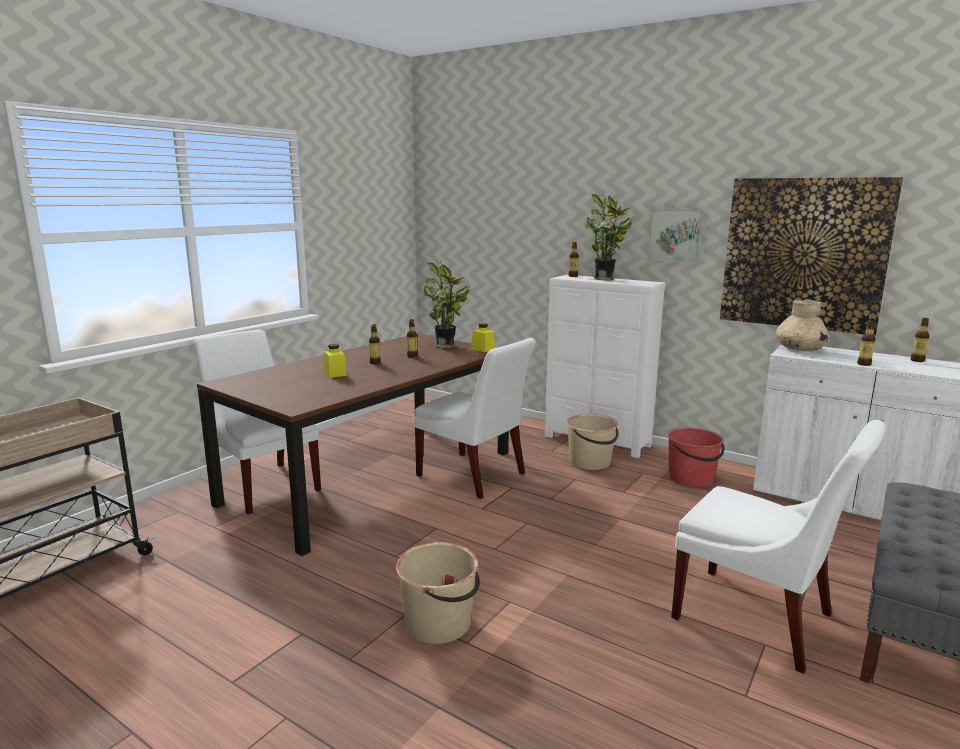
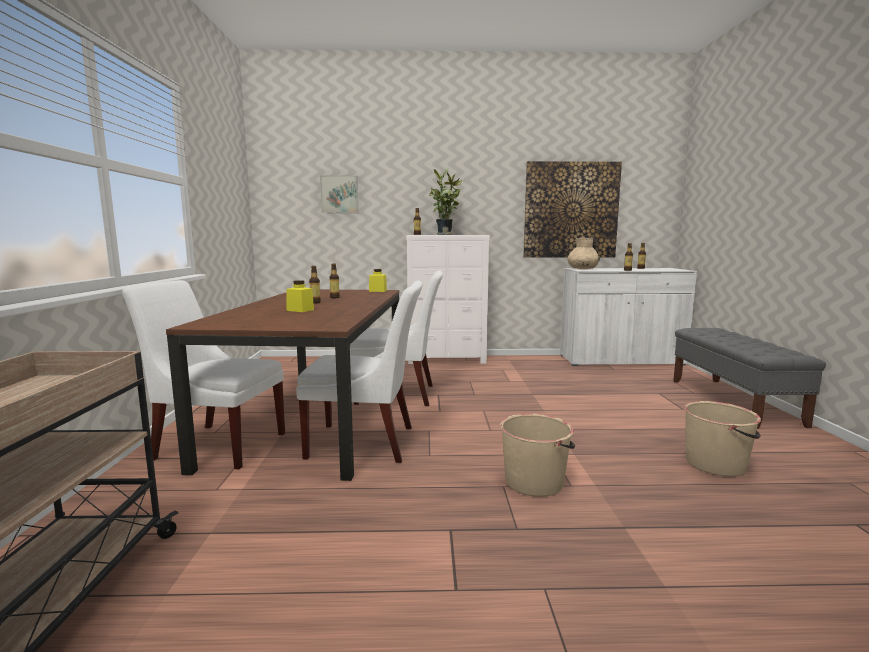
camera: 35 degrees left, 5 degrees down
(447, 346) = (345, 292): potted plant -> none
(590, 462) = (463, 371): beige bucket -> beige bucket (716, 464)
(675, 235) = (488, 201): picture -> picture (339, 194)
(691, 479) = (532, 367): red bucket -> none
(759, 620) = (678, 419): white chair -> white chair (366, 443)

